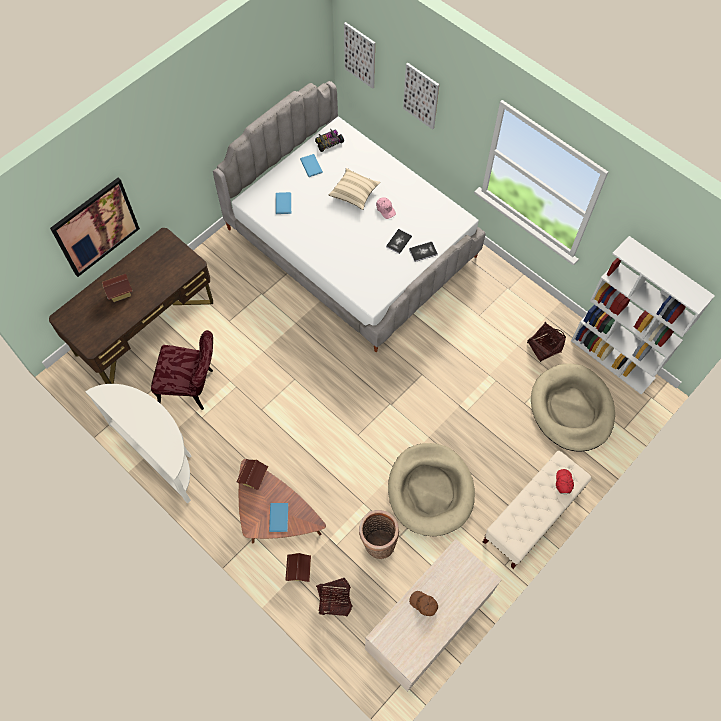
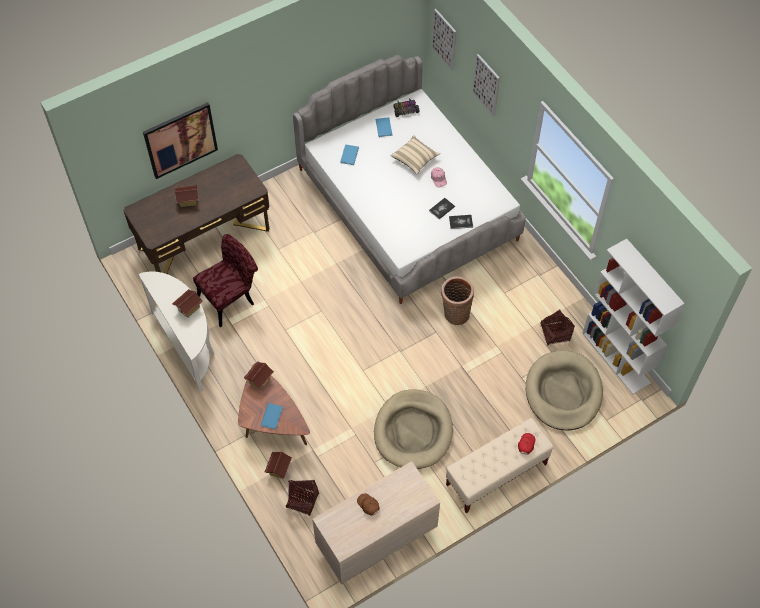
camera: 15 degrees right, 5 degrees down
(155, 419) = (189, 308): none -> toy house
(192, 387) = (231, 298): red chair -> red chair turned 60 degrees counterclockwise
(377, 543) = (353, 463): basket -> basket (455, 313)

